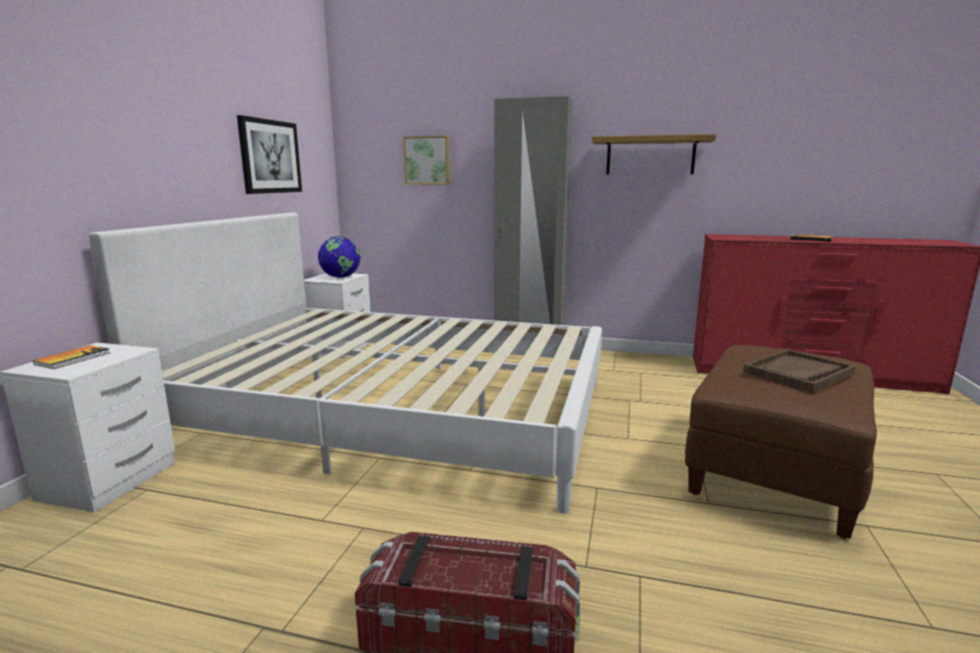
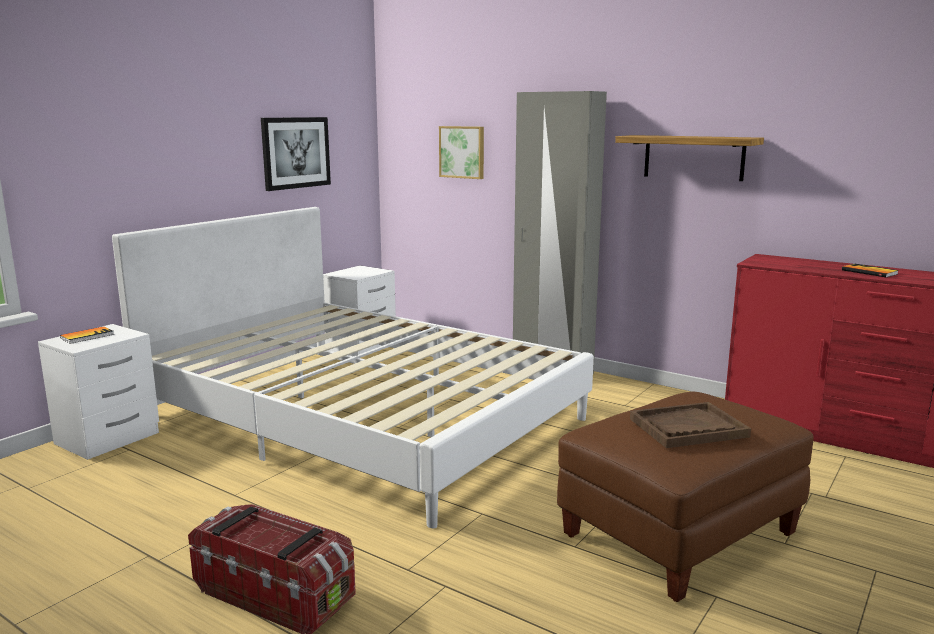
camera: 20 degrees right, 0 degrees up
(341, 277) = (363, 273): globe -> none

